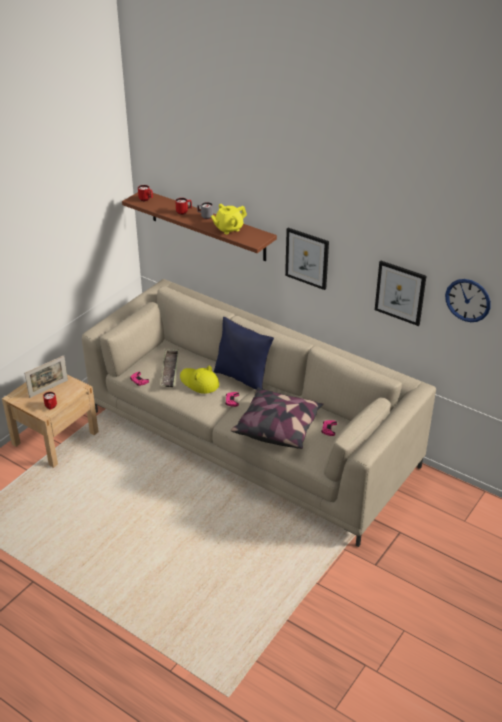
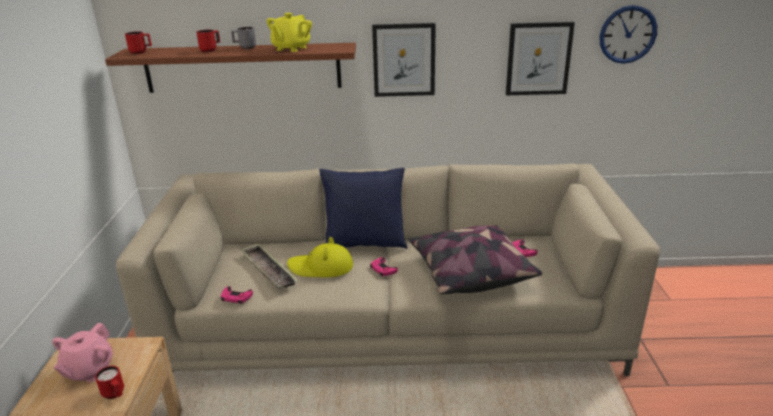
camera: 35 degrees left, 10 degrees down
(48, 389) = (88, 370): picture frame -> pink teapot

